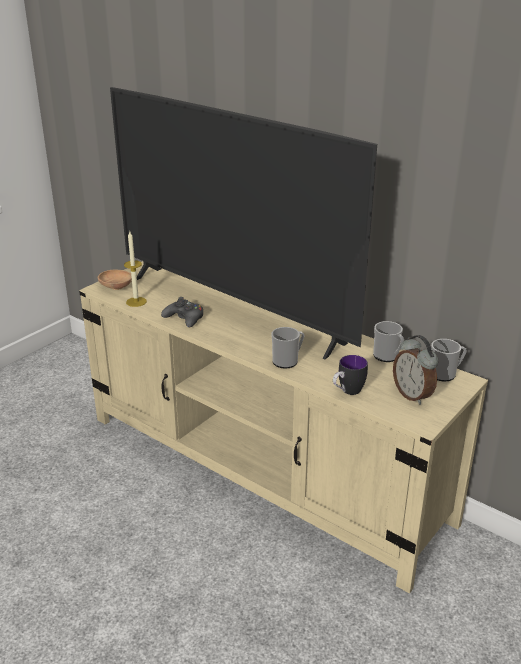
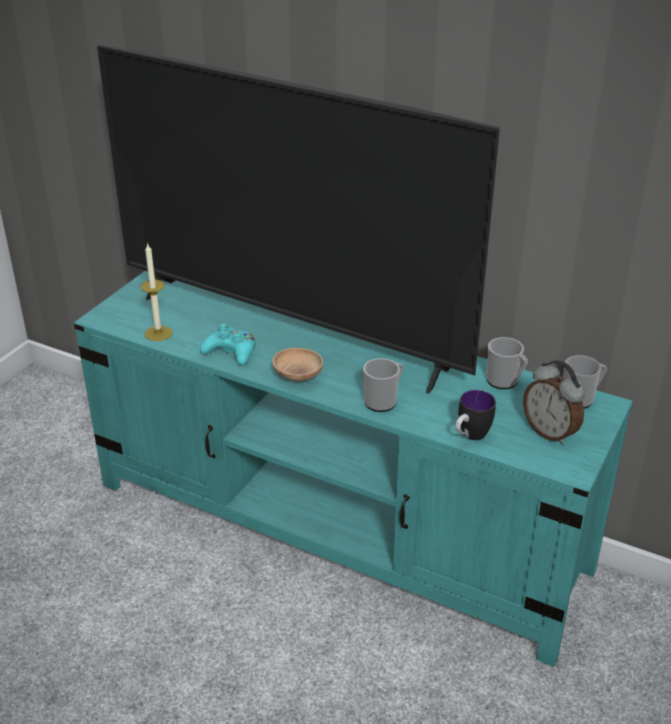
camera: 10 degrees left, 5 degrees up
(116, 287) = (123, 313): brown bowl -> brown bowl (298, 375)
(184, 318) = (231, 352): black game controller -> turquoise game controller
(263, 469) = (339, 527): beige tv stand -> turquoise tv stand

